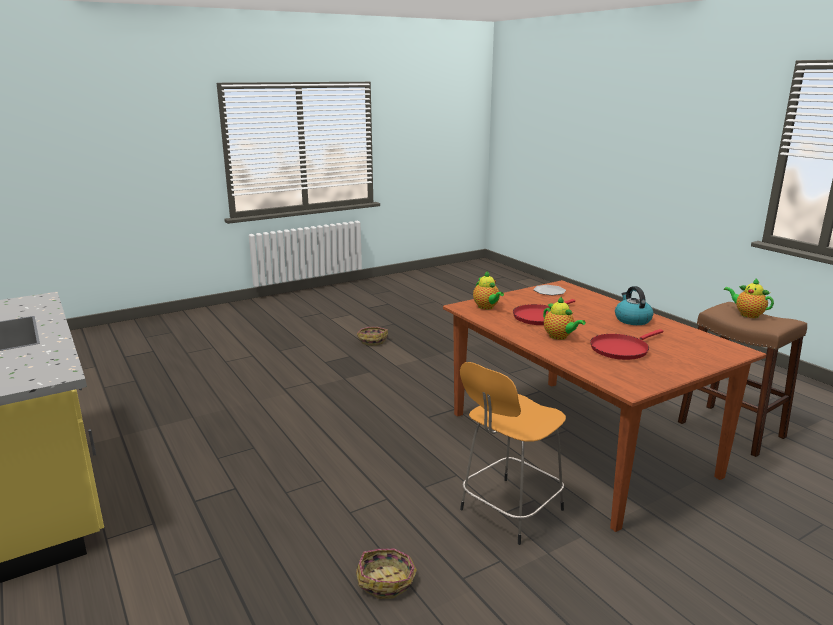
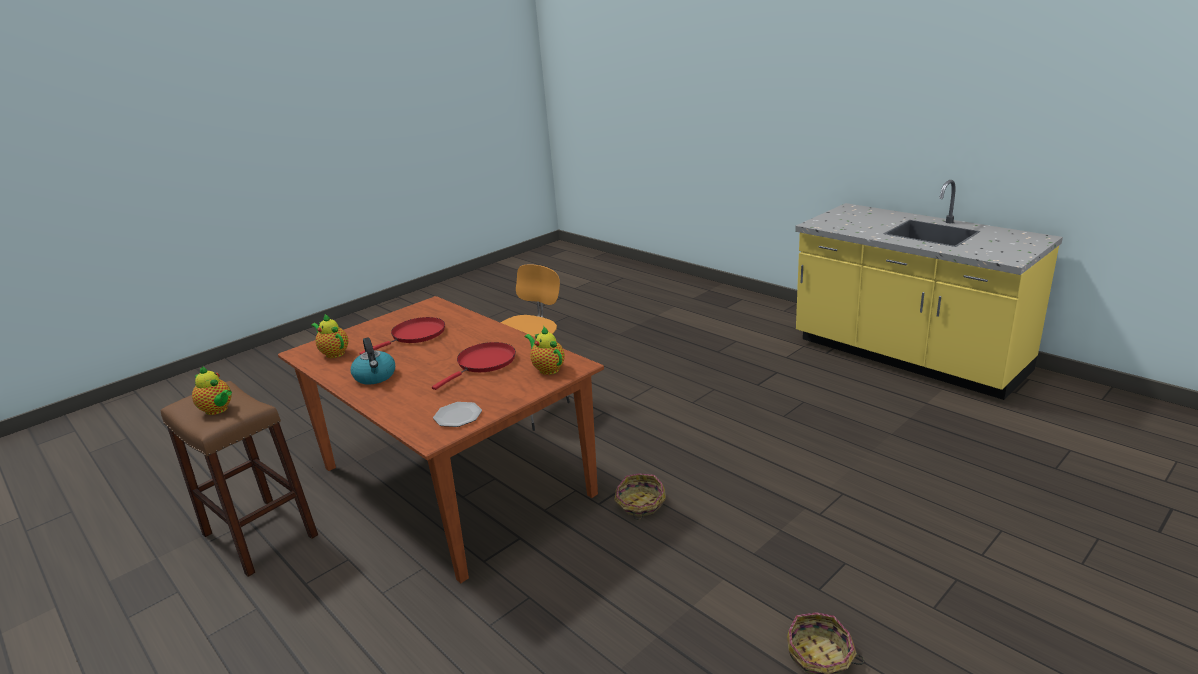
camera: 170 degrees right, 5 degrees up
(387, 580) = (606, 360): basket -> basket (640, 504)
(559, 337) = (469, 340): teapot -> teapot (334, 353)

